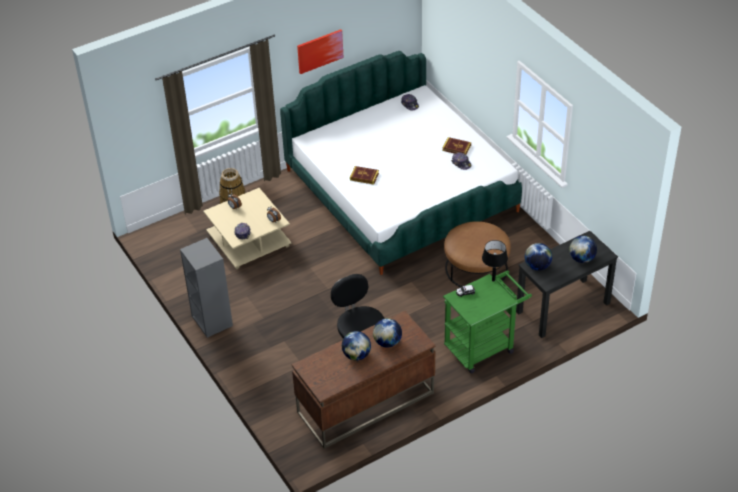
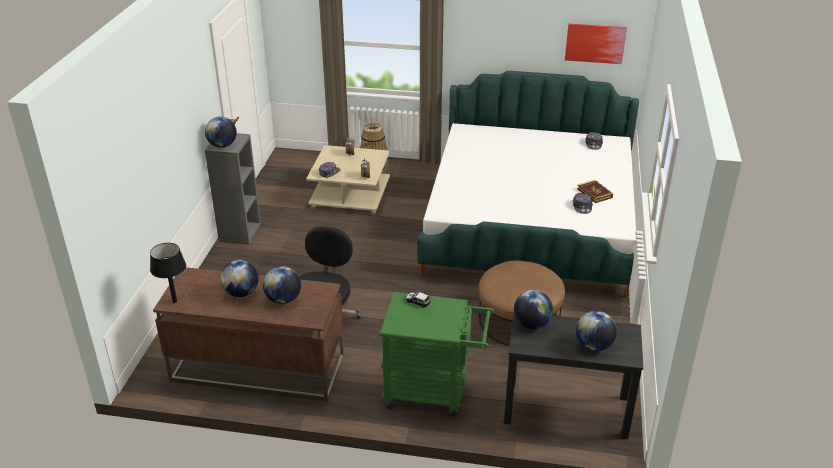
camera: 40 degrees right, 10 degrees down
(203, 259) = (222, 145): none -> globe
(320, 51) = (509, 38): picture -> picture (595, 43)
(364, 176) = (474, 174): book -> none
(493, 280) = (461, 307): black table lamp -> black table lamp (174, 301)

